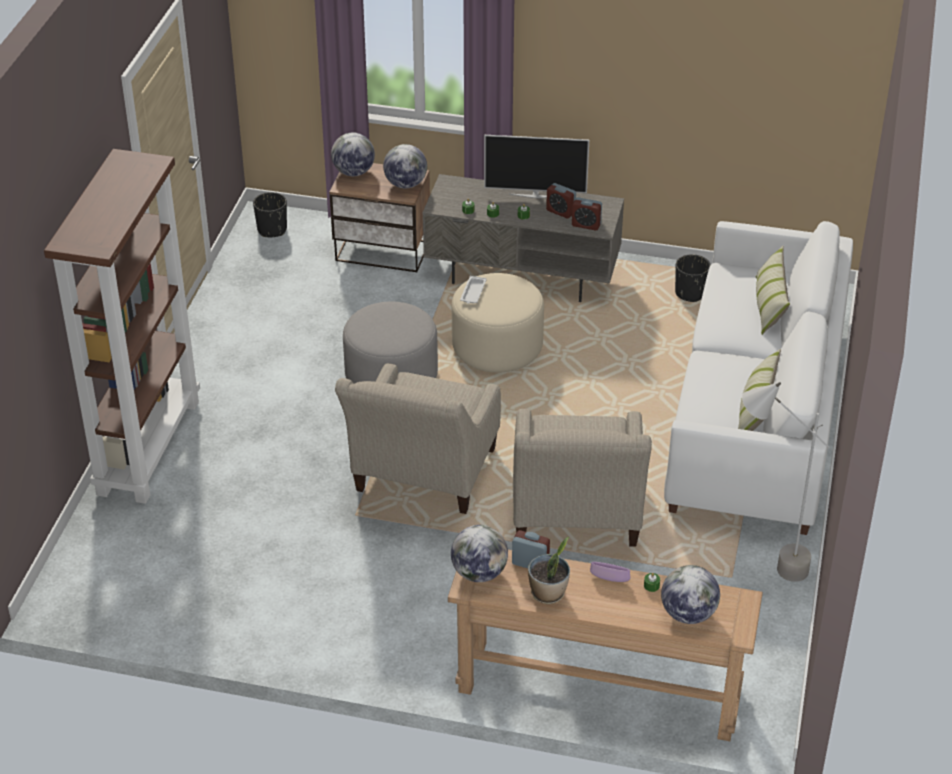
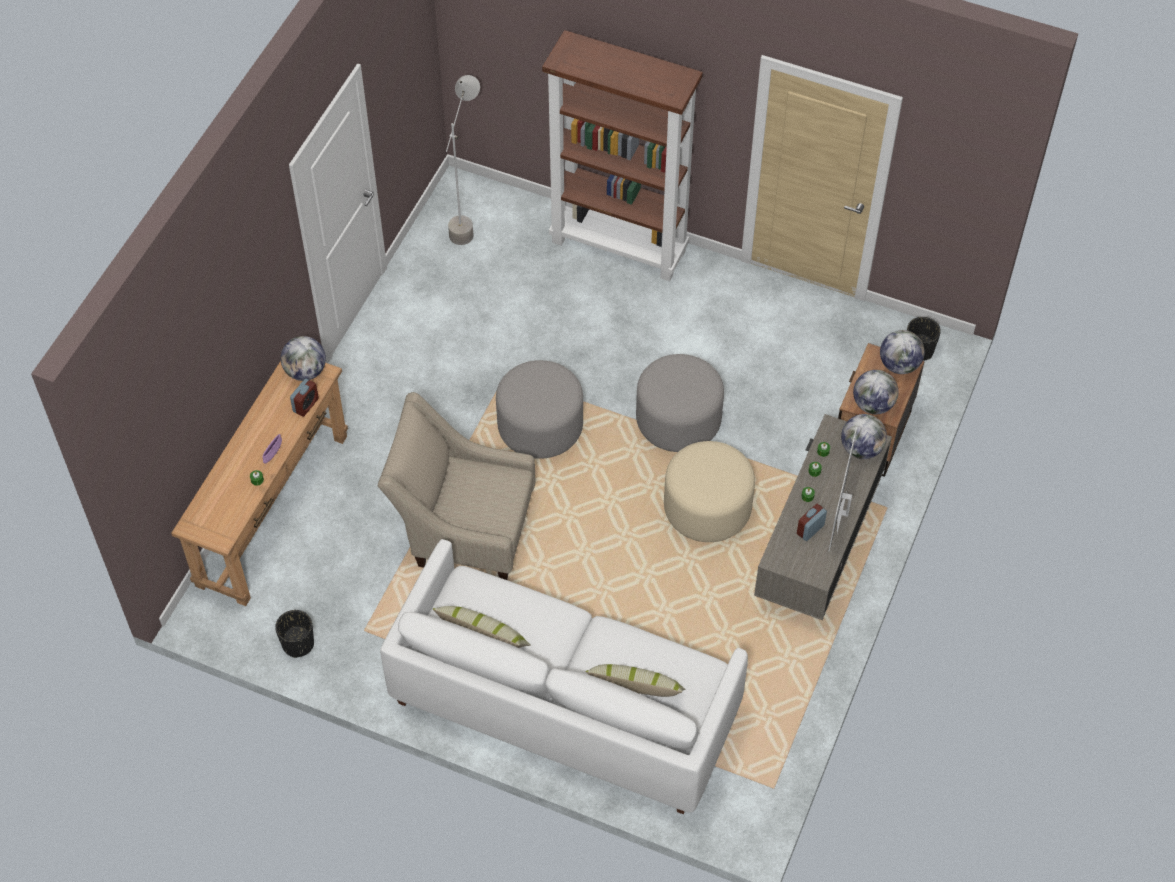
camera: 100 degrees right, 15 degrees up
(422, 477) = (540, 426): beige armchair -> grey ottoman
(473, 293) = (718, 454): white tray -> none
(548, 594) = (270, 411): potted plant -> none
(586, 225) = (784, 547): alarm clock -> none
(688, 614) = (220, 498): globe -> globe (861, 449)
(690, 293) = (767, 693): black planter -> black planter (298, 644)
(765, 567) = (368, 660): grey floor lamp -> grey floor lamp (467, 220)

